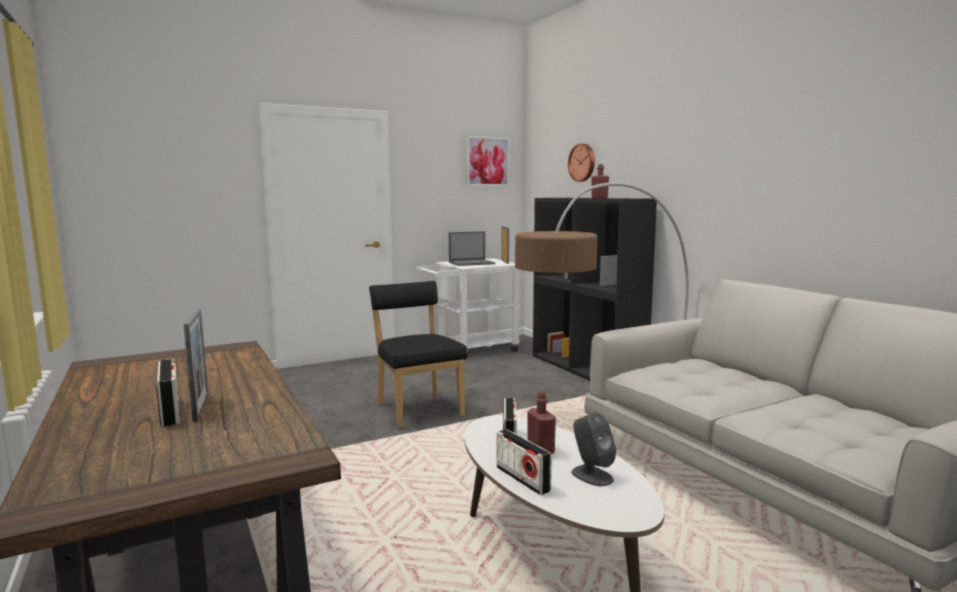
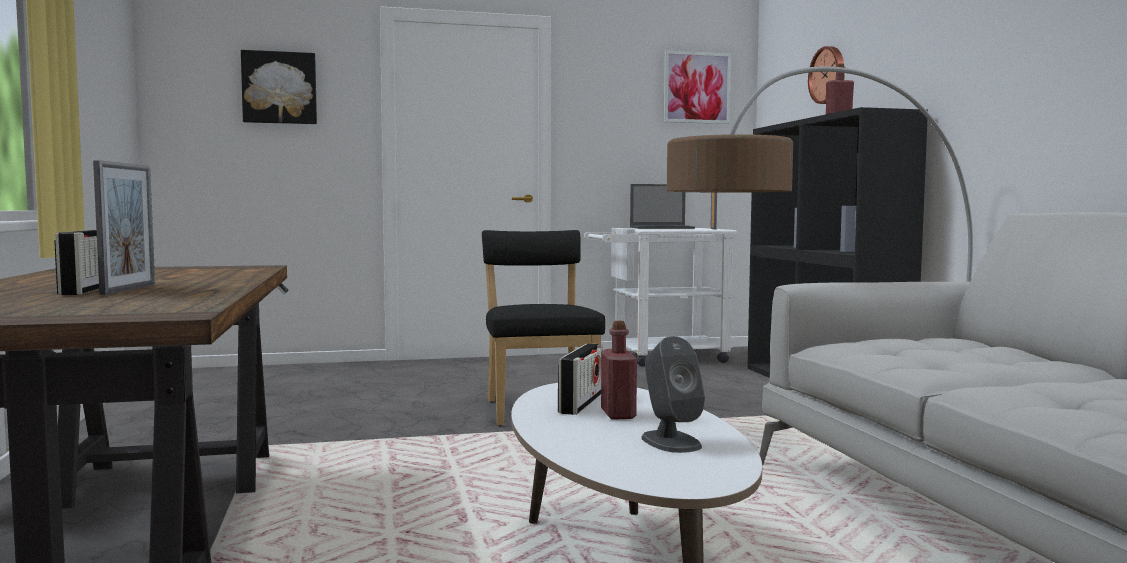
camera: 15 degrees right, 5 degrees down
(181, 167) = (279, 88): none -> picture
(522, 479) = (560, 436): radio -> none

